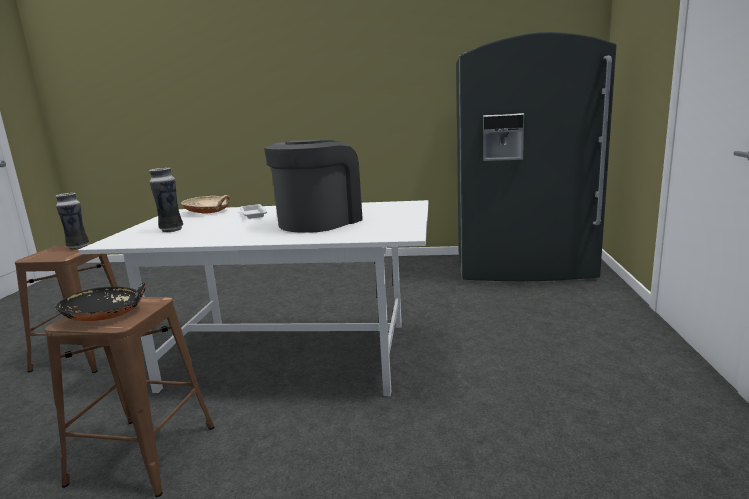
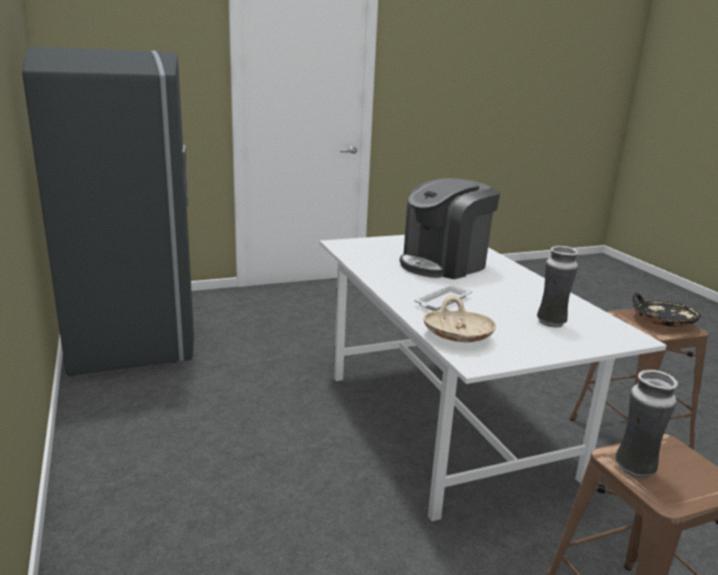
camera: 120 degrees left, 5 degrees up
(319, 222) = (444, 264): coffee machine -> coffee machine turned 45 degrees counterclockwise

